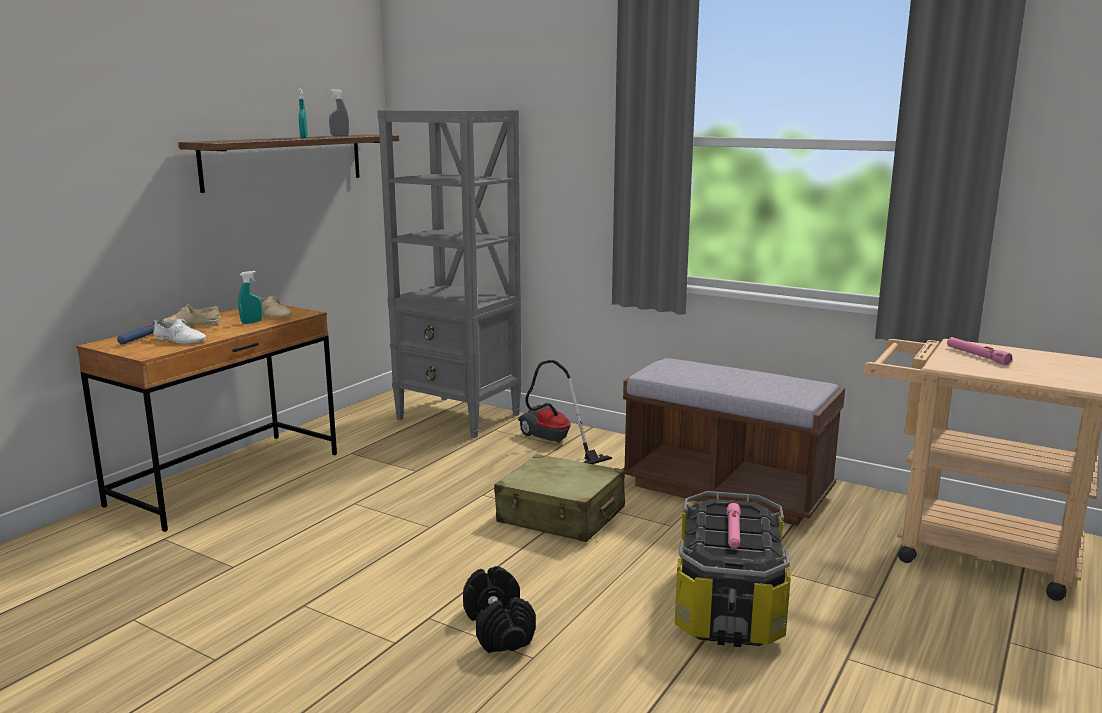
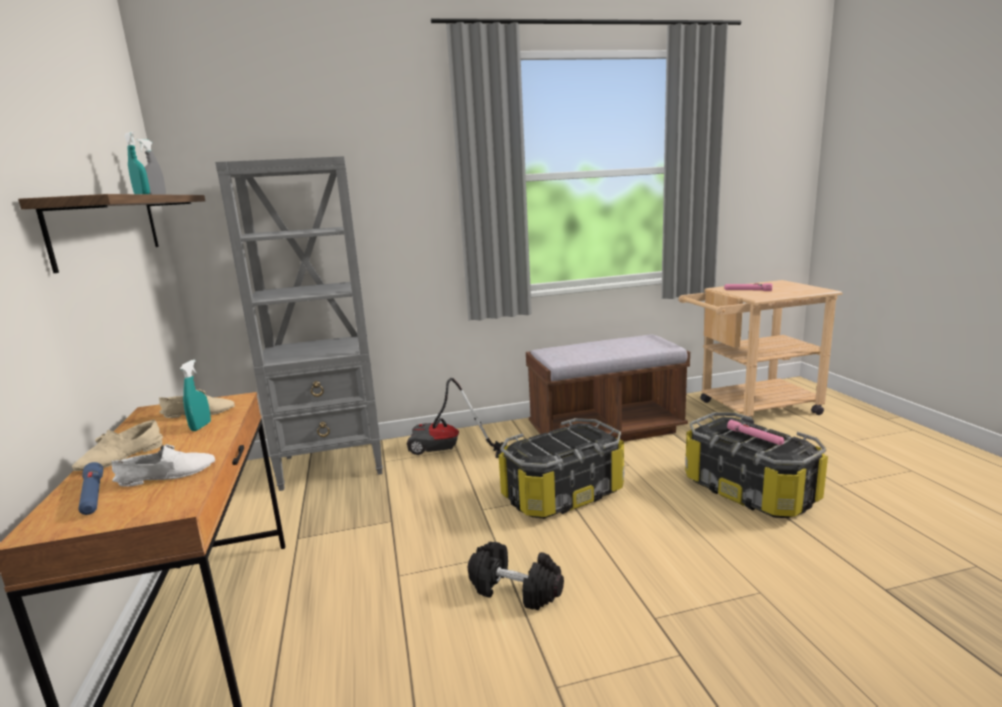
camera: 45 degrees left, 0 degrees up
(499, 628) = (703, 589): black dumbbell -> black dumbbell (516, 590)
(561, 516) = (562, 494): beige suitcase -> storage box

